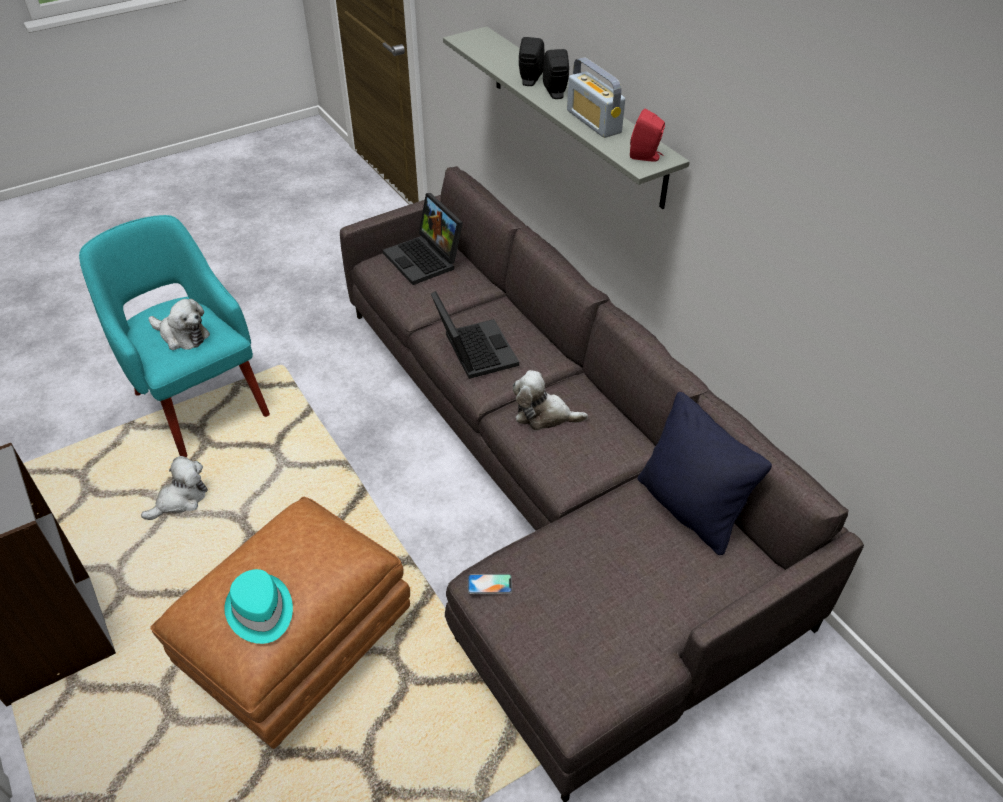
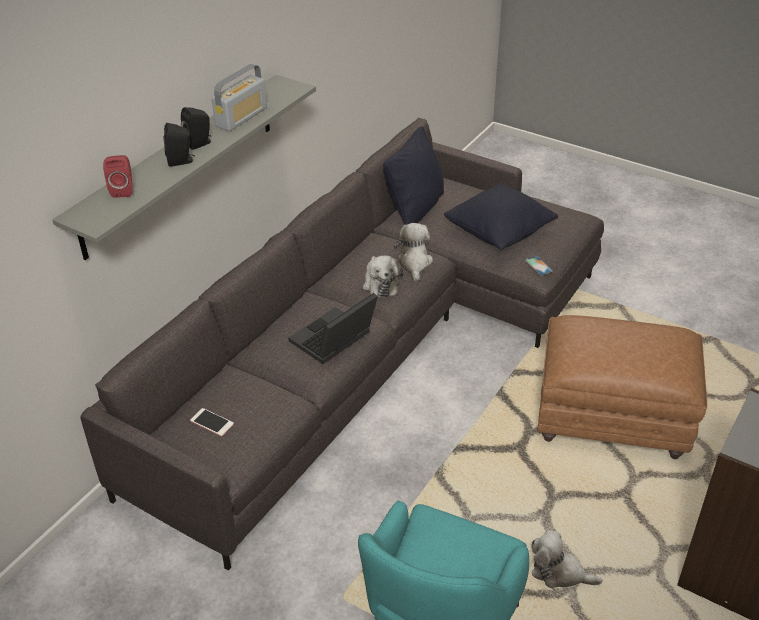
camera: 115 degrees left, 5 degrees down
(182, 336) = (453, 550): plush toy -> plush toy (414, 263)
(260, 611) = (654, 339): turquoise hat -> none
(426, 259) = (212, 422): laptop -> phone
(580, 571) = (499, 234): none -> black pillow
(646, 157) = (283, 88): red speaker -> red speaker (123, 190)

